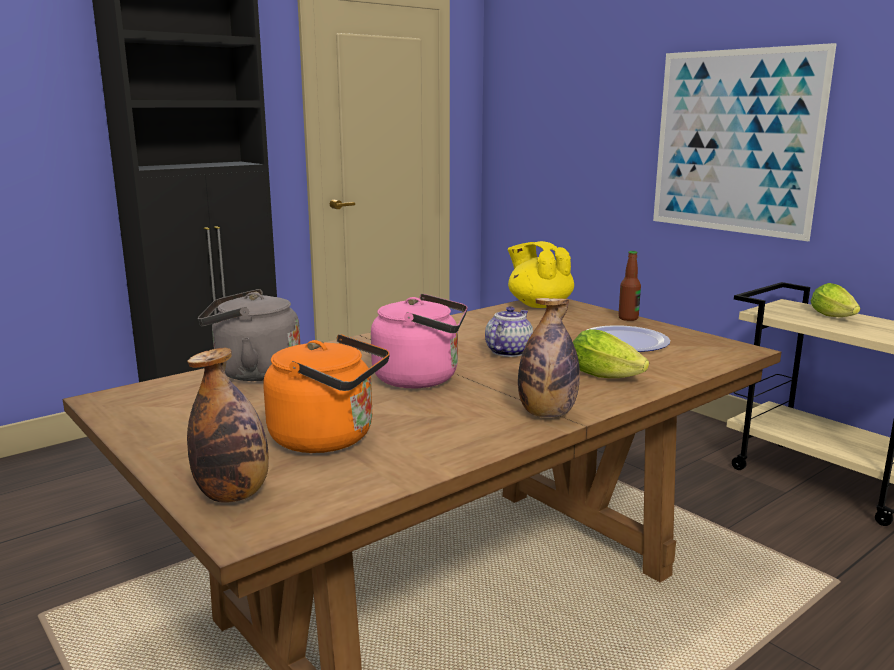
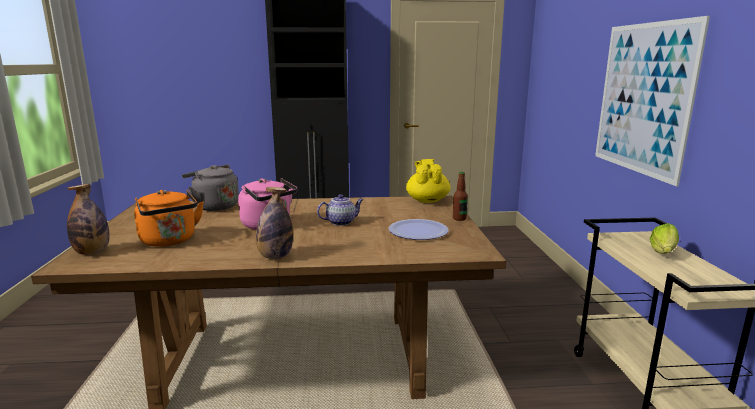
camera: 35 degrees right, 0 degrees up
(608, 376) = (356, 247): lettuce -> none

